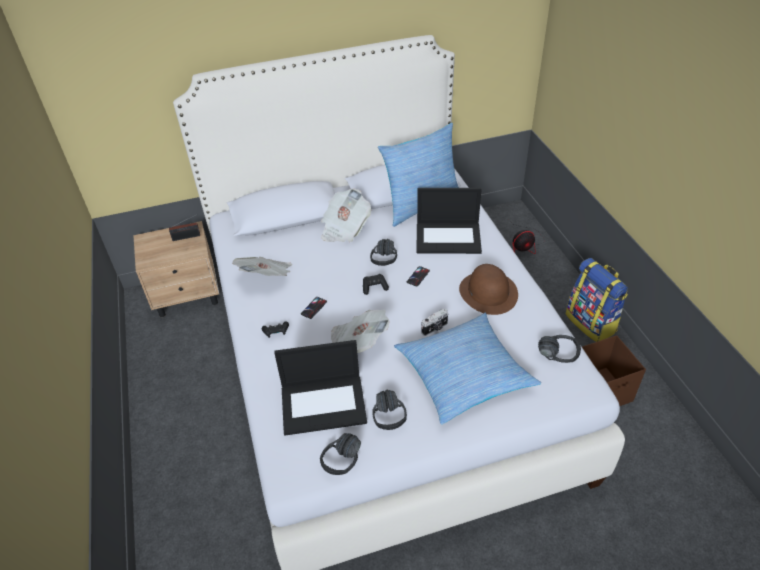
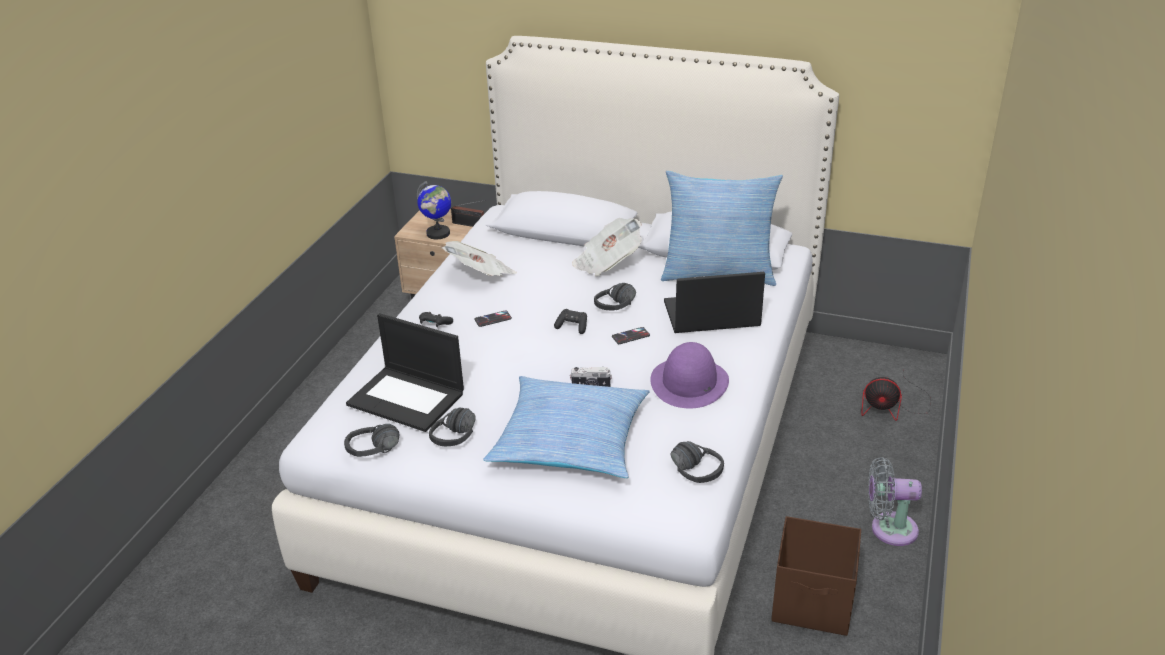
camera: 35 degrees right, 10 degrees down
(170, 254) = (438, 233): none -> globe
(358, 343) = (498, 365): newspaper -> none
(449, 238) = (710, 315): laptop -> laptop turned 135 degrees clockwise
(488, 292) = (689, 382): brown hat -> purple hat
(591, 323) = (888, 529): backpack -> grey fan

